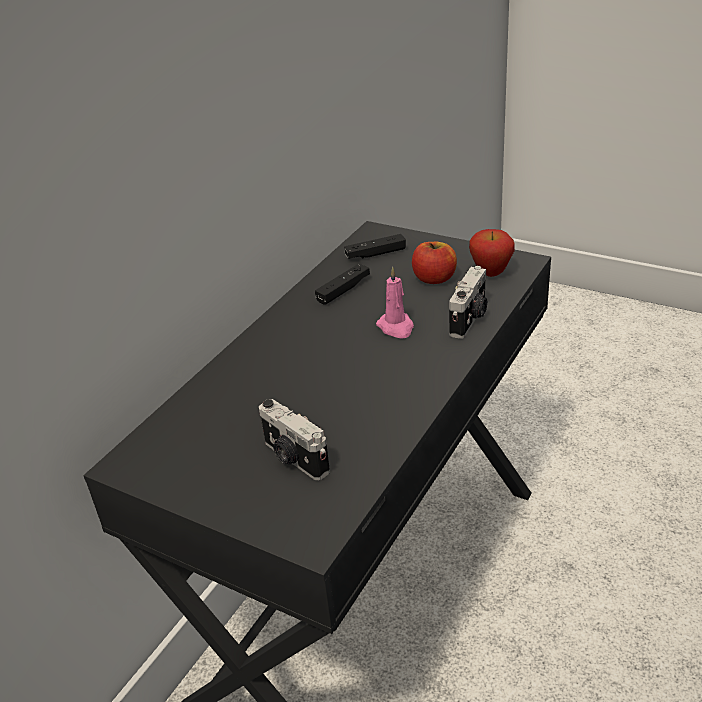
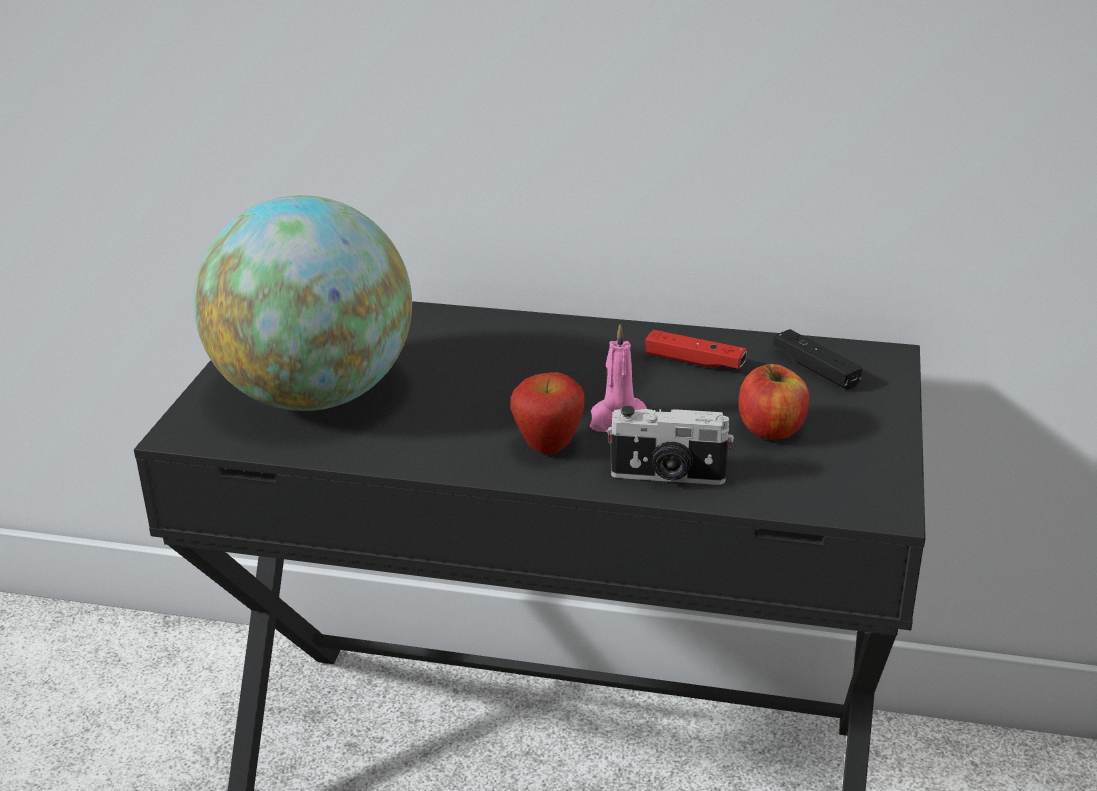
camera: 70 degrees right, 5 degrees down
(294, 458) = (315, 396): camera -> globe
(343, 290) = (694, 362): black game controller -> red game controller
(490, 273) = (819, 479): apple -> apple (548, 448)

